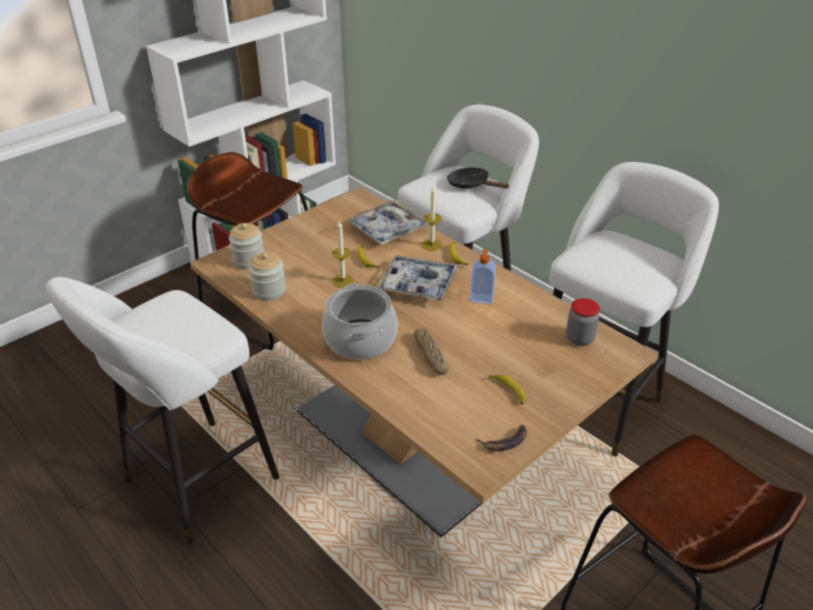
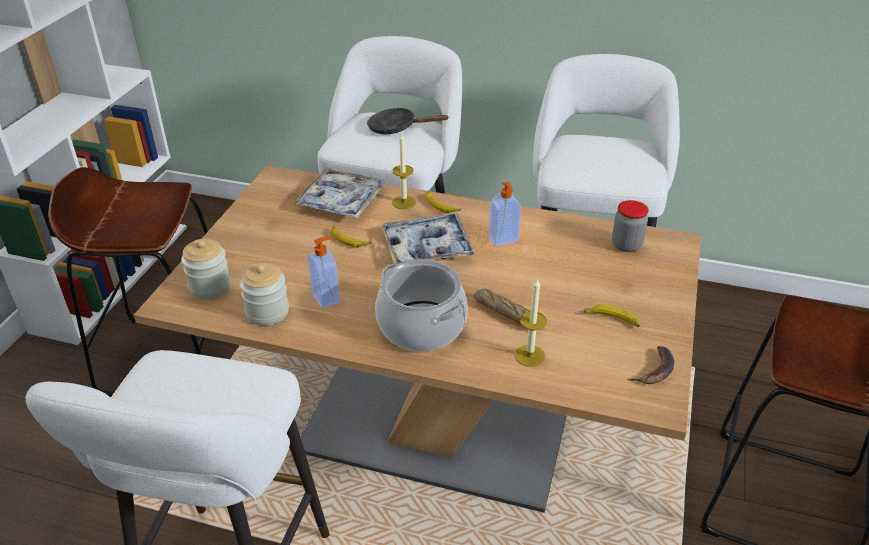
camera: 30 degrees left, 0 degrees up
(315, 295) = (327, 298): none -> soap dispenser
(343, 281) = (343, 271): candle -> candle (529, 355)

